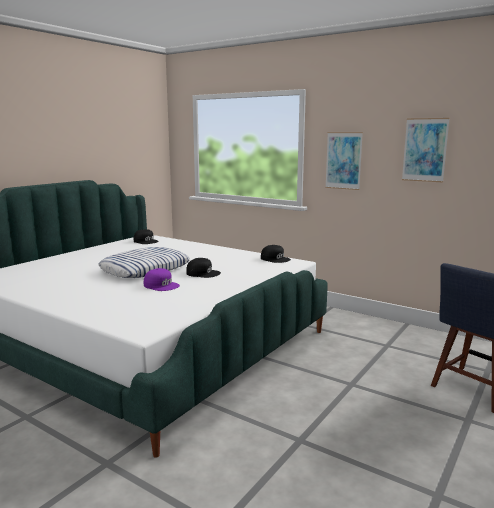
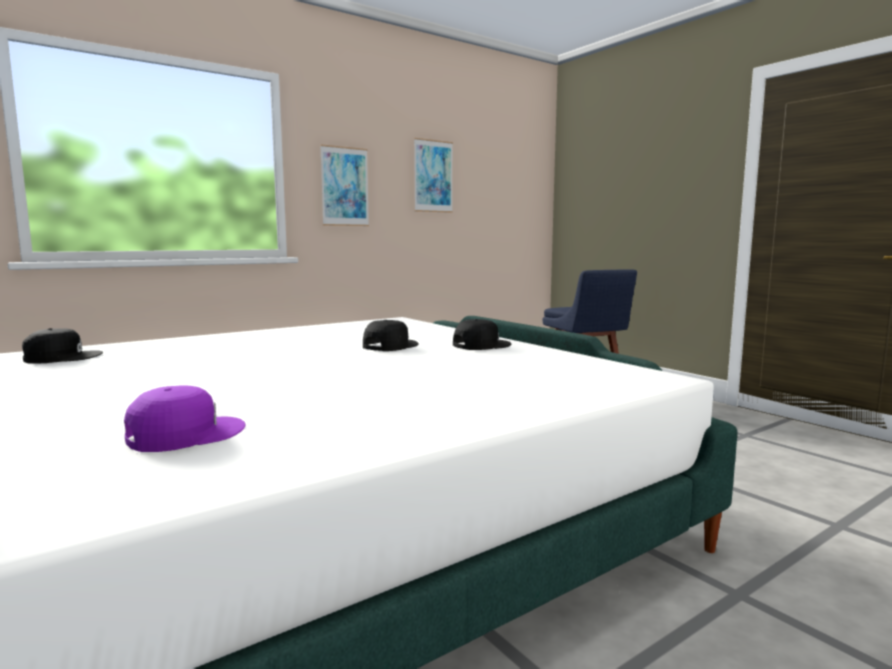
camera: 70 degrees left, 5 degrees down
(145, 269) = (306, 365): pillow -> none
(161, 285) = (431, 363): purple cap -> purple cap (185, 434)
(275, 259) = (365, 323): black cap -> black cap (481, 345)

